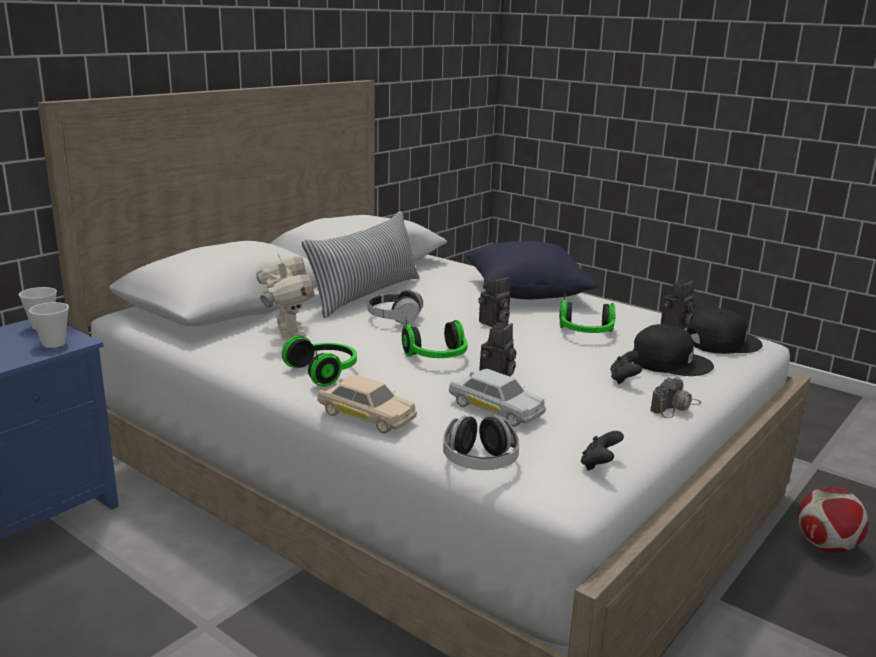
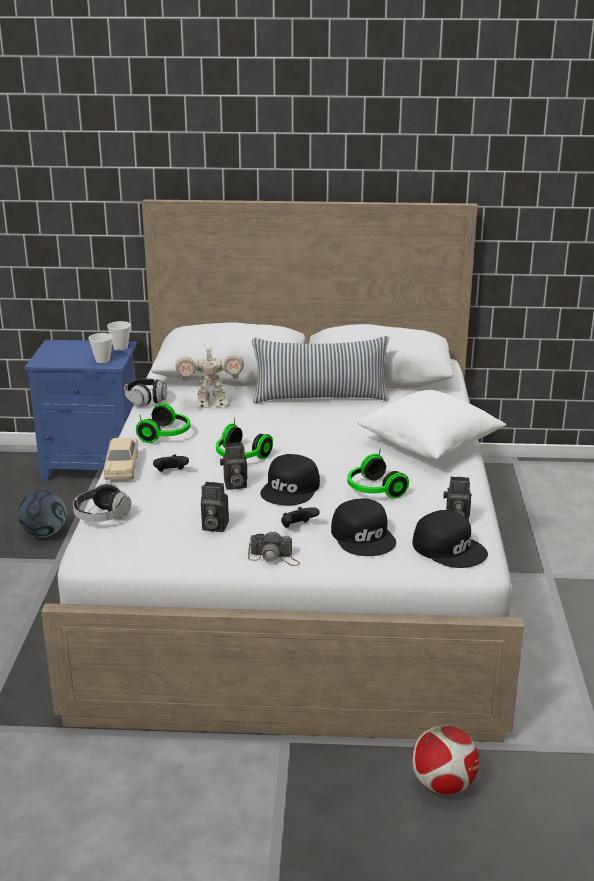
camera: 55 degrees right, 5 degrees up
(125, 612) = (44, 534): none -> football
(287, 333) = (211, 403): toy robot -> toy robot turned 45 degrees clockwise
(394, 319) = (289, 422): headphones -> headphones (146, 400)
(494, 323) = (337, 454): camera -> camera (213, 526)
(495, 409) = (182, 499): white toy car -> none
(526, 292) = (430, 444): blue pillow -> white pillow
(540, 359) = (291, 489): none -> black cap
(599, 465) = (142, 553): black game controller -> black game controller (171, 473)

